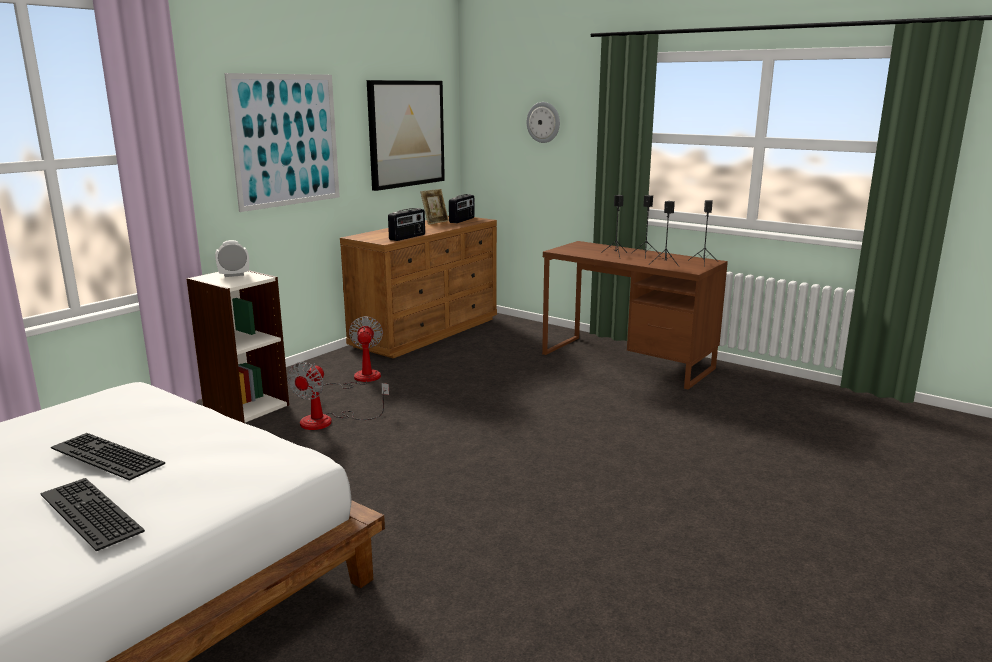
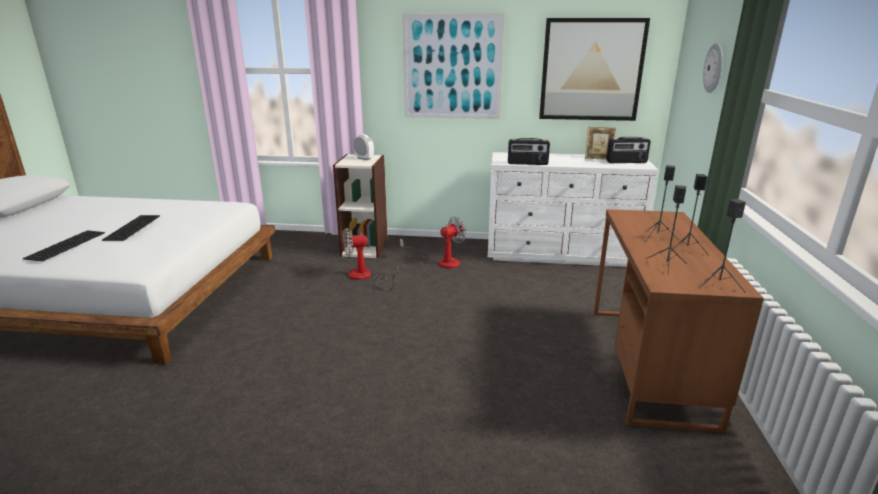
camera: 60 degrees right, 5 degrees up
(427, 332) = (562, 254): brown dresser -> white dresser

